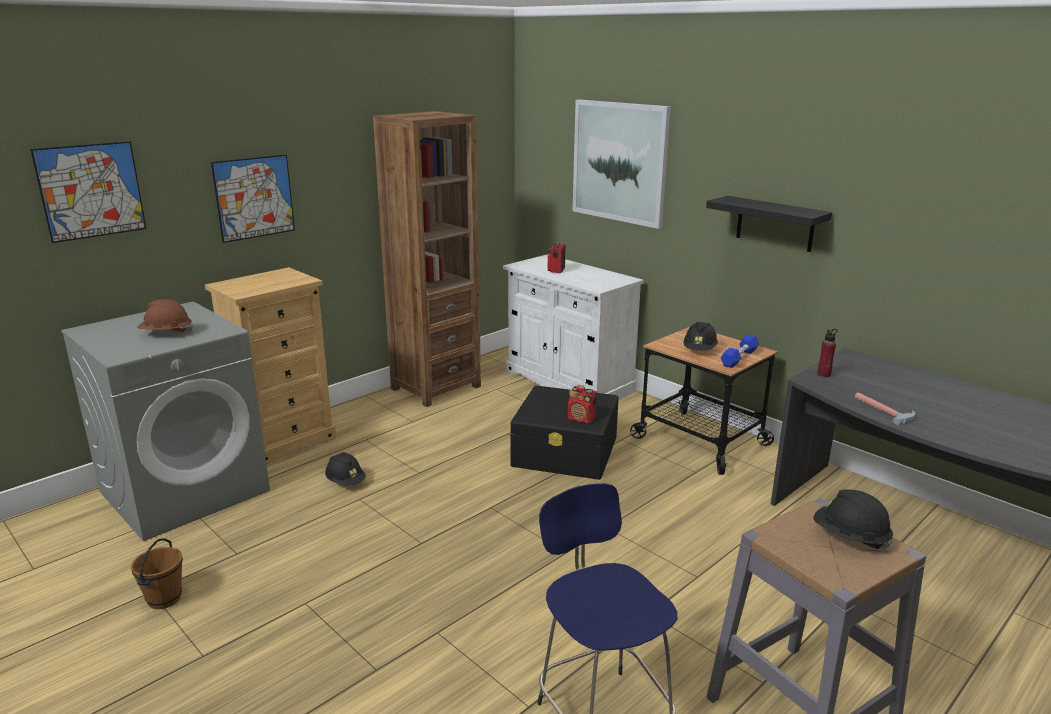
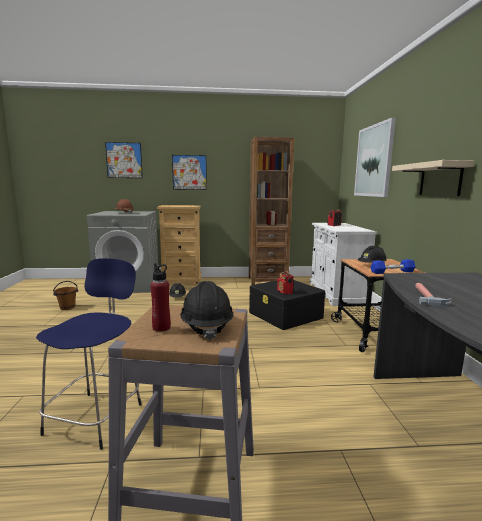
camera: 40 degrees right, 10 degrees down
(775, 224) = (440, 179): black shelf -> beige shelf
(824, 374) = (420, 276): red bottle -> red bottle (161, 328)

